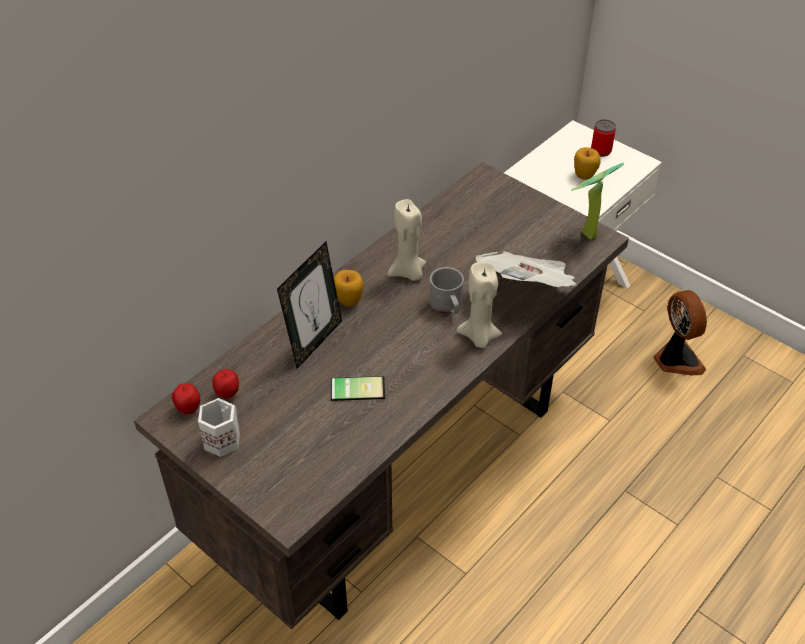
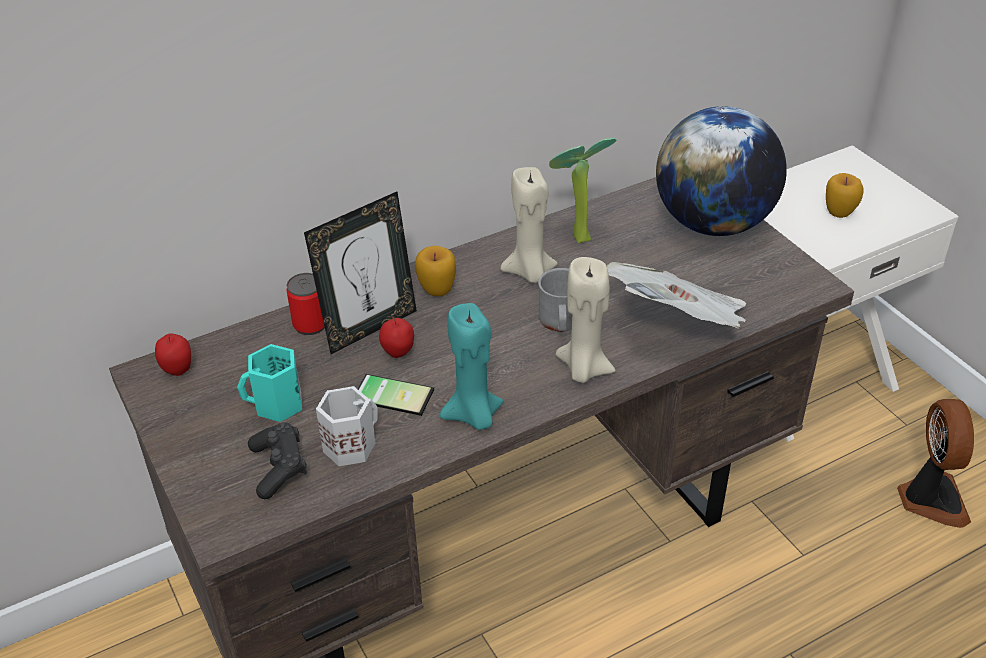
camera: 20 degrees right, 5 degrees down
(222, 439) = (196, 414): white mug -> white mug (350, 445)
(228, 394) = (232, 364): apple -> apple (398, 353)
(278, 417) = (277, 405): none -> turquoise mug
(305, 463) = (279, 468): none -> black game controller
(421, 390) = (473, 416): none -> turquoise candle
(517, 207) = (713, 224): none -> globe
(585, 235) = (792, 275): potted plant -> potted plant (576, 237)
(601, 151) = (875, 187): can -> can (310, 324)

